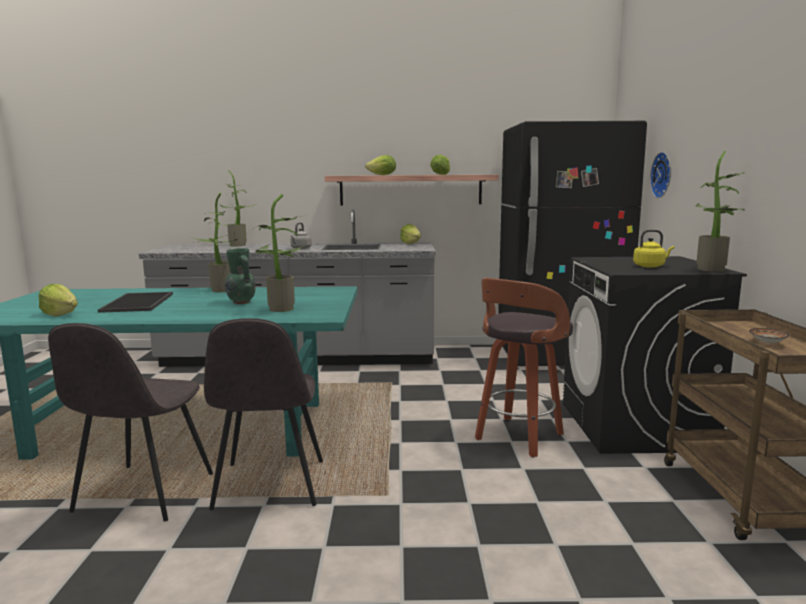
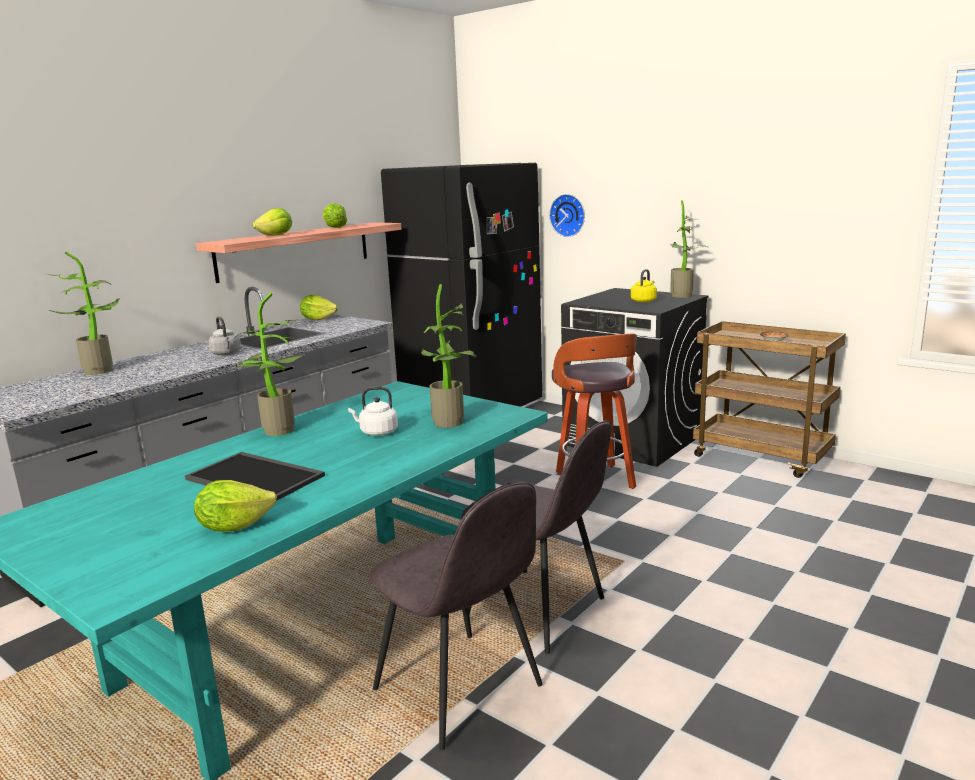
camera: 50 degrees left, 5 degrees up
(241, 302) = (377, 432): green vase -> white kettle

